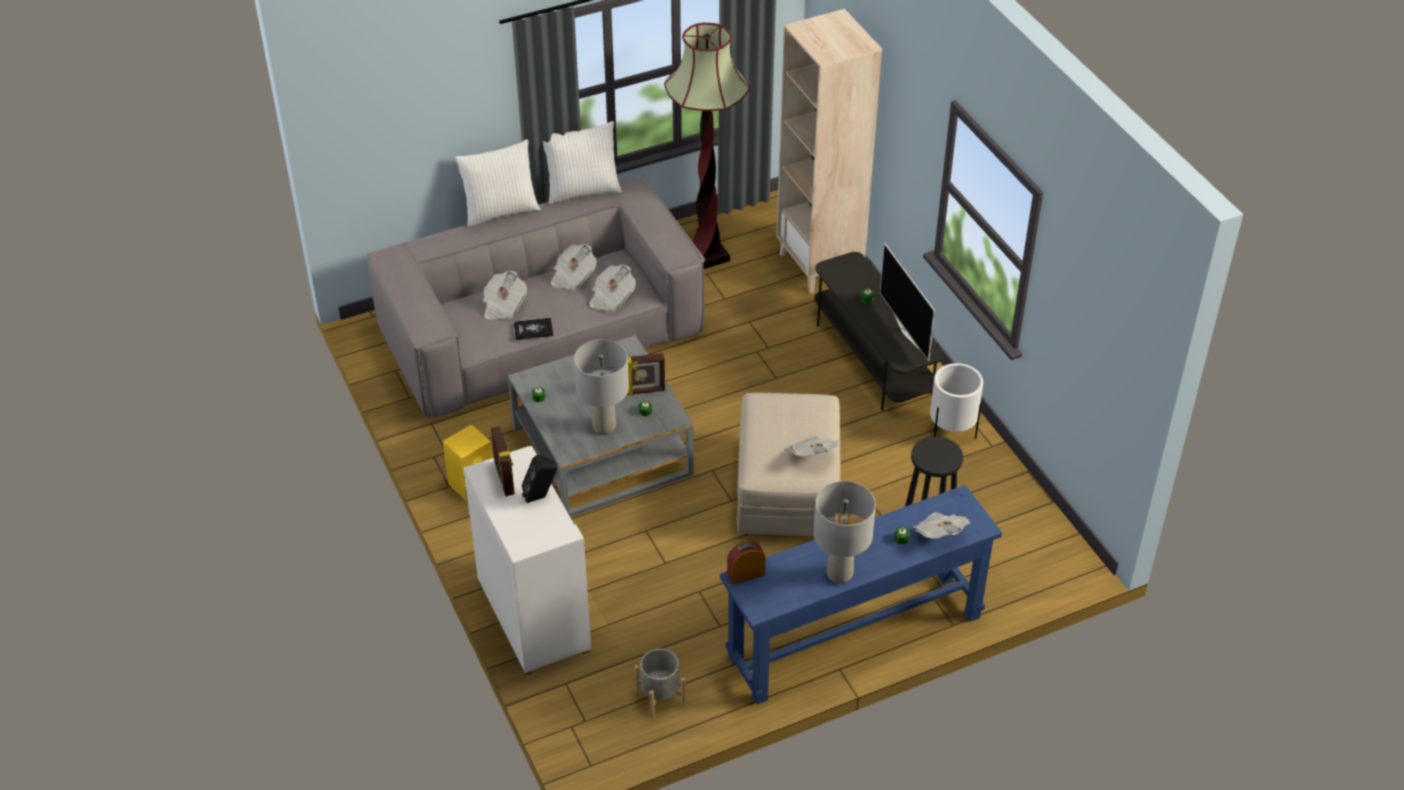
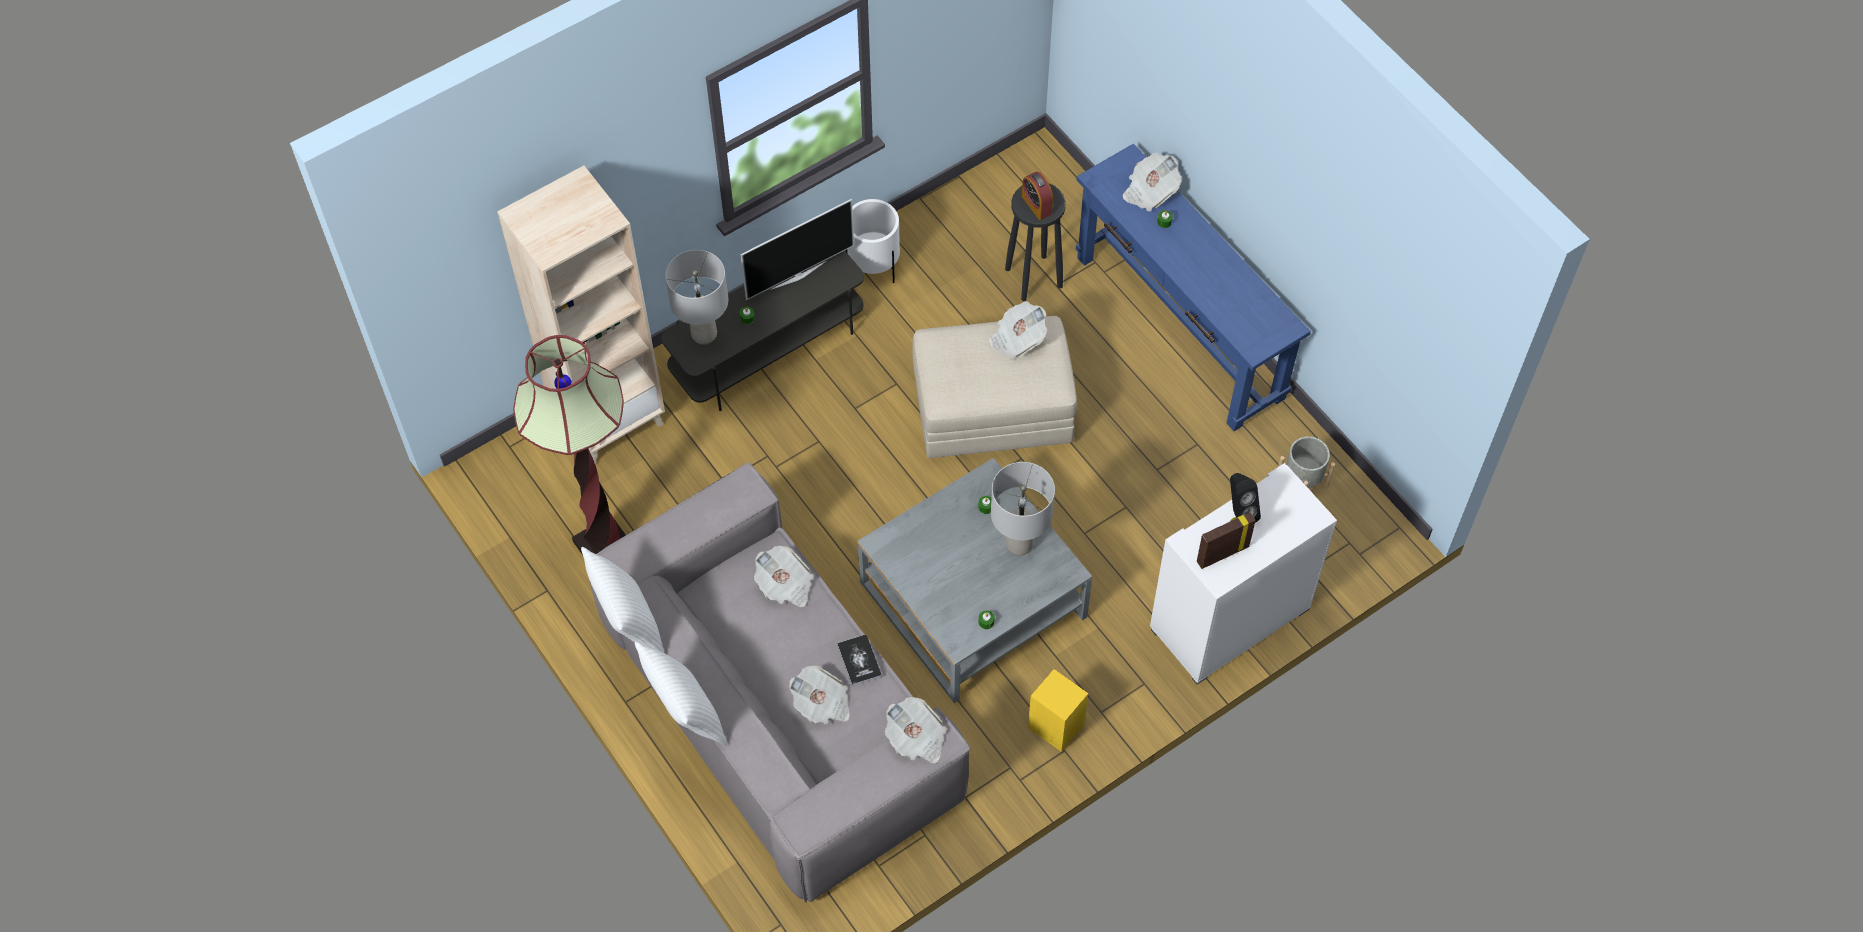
camera: 100 degrees left, 15 degrees up
(573, 277) = (752, 636): newspaper -> newspaper (916, 739)
(642, 391) = (953, 515): picture frame -> none
(745, 574) = (1247, 344): alarm clock -> alarm clock (1036, 205)
(840, 574) = (1224, 267): grey table lamp -> grey table lamp (703, 334)

